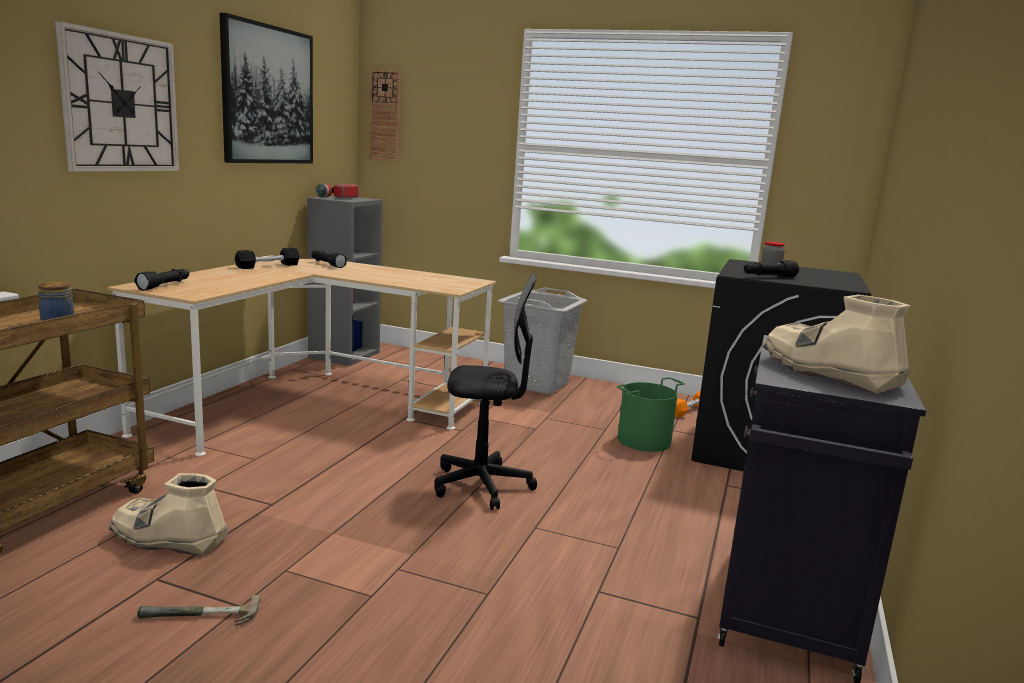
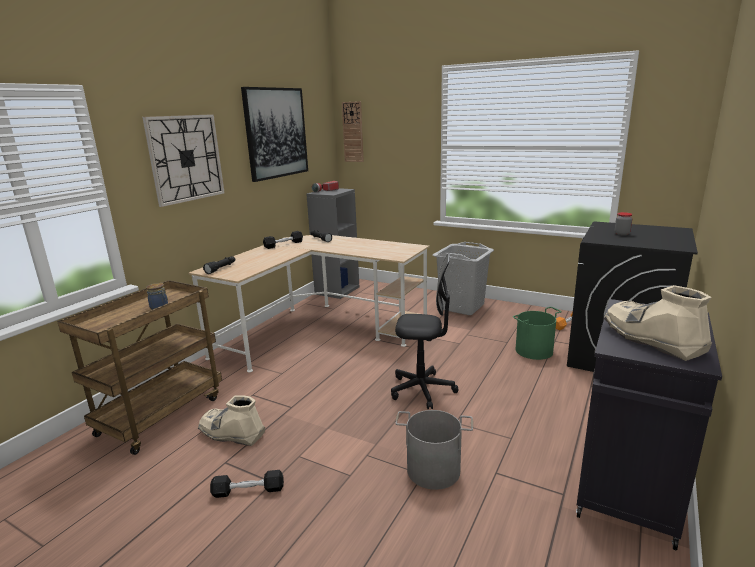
camera: 10 degrees right, 5 degrees up
(198, 618) = (248, 490): hammer -> black dumbbell
(504, 589) = (433, 470): none -> grey bucket
(768, 277) = (619, 240): black flashlight -> none

